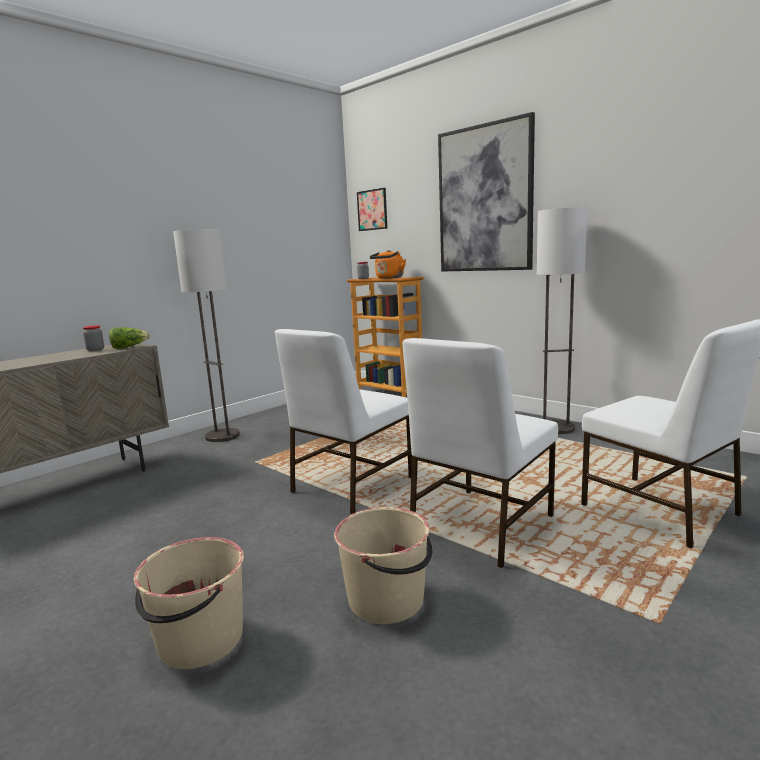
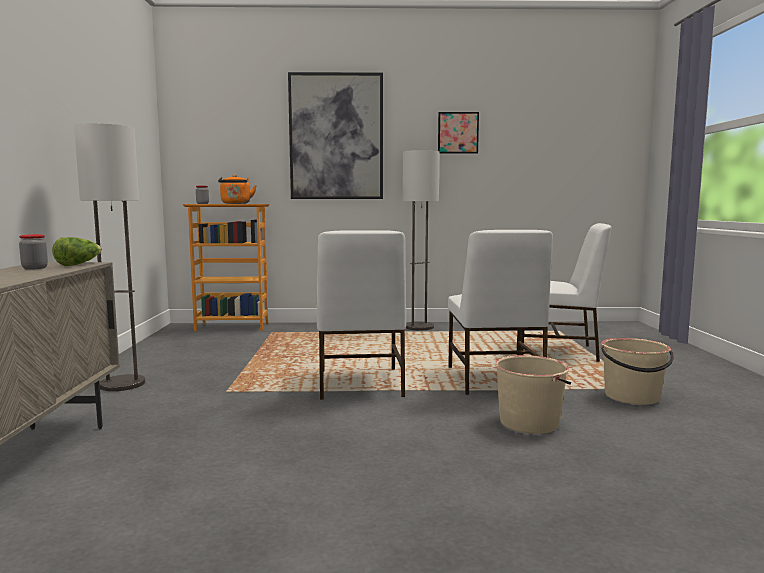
camera: 45 degrees left, 5 degrees down
(199, 641) = (480, 479): beige bucket -> beige bucket (632, 397)
(372, 210) = (197, 133): picture -> picture (458, 133)

